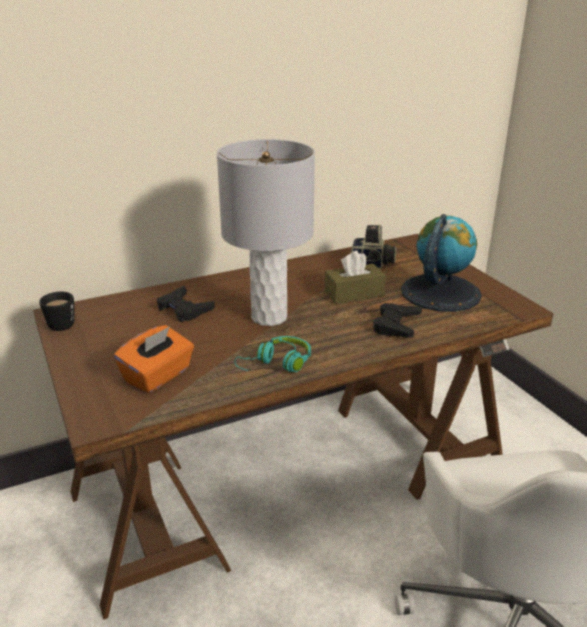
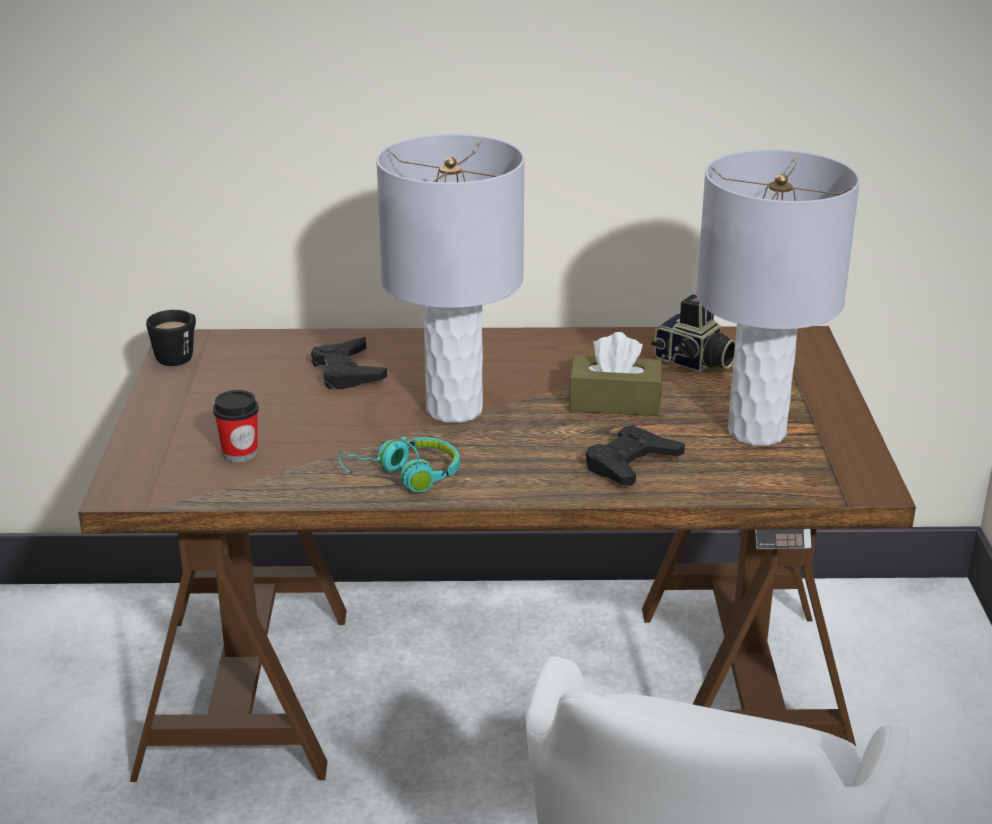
camera: 25 degrees right, 0 degrees up
(158, 376) = (240, 453): orange tissue box -> cup
(440, 292) = (756, 431): globe -> grey table lamp

